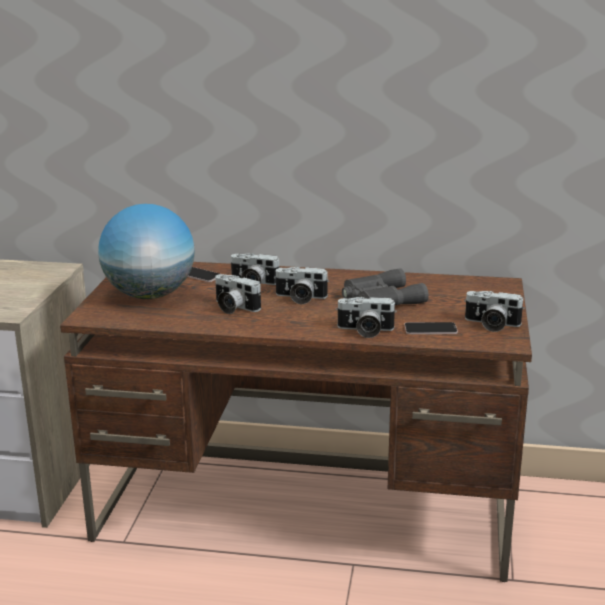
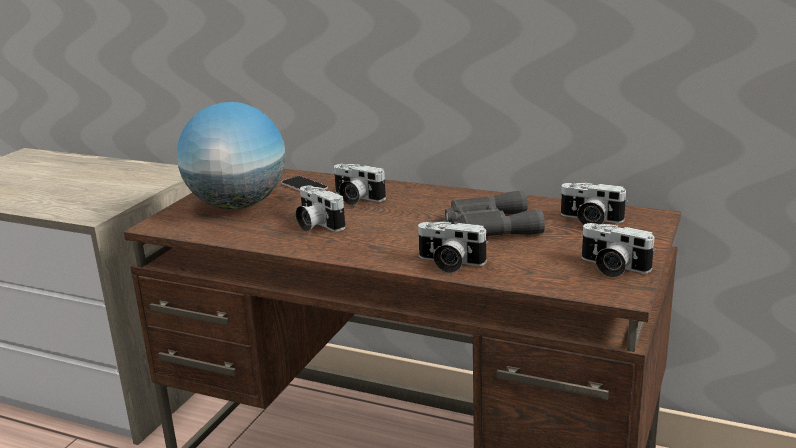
camera: 15 degrees right, 0 degrees up
(300, 298) = (397, 219): camera -> camera (589, 221)
(430, 329) = (531, 268): phone -> none

